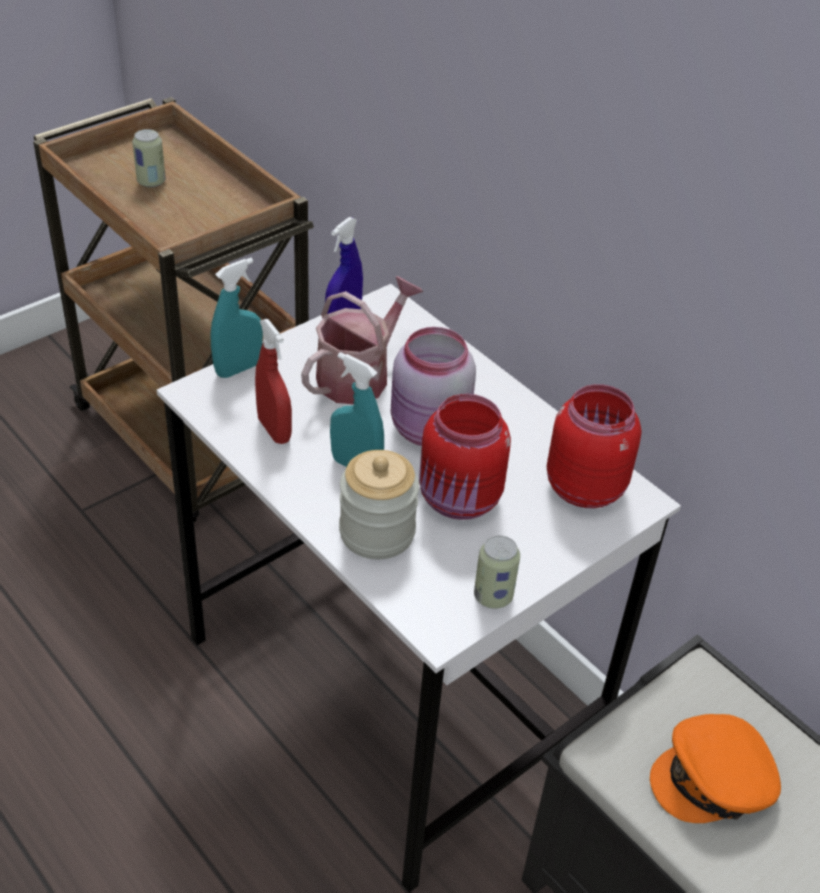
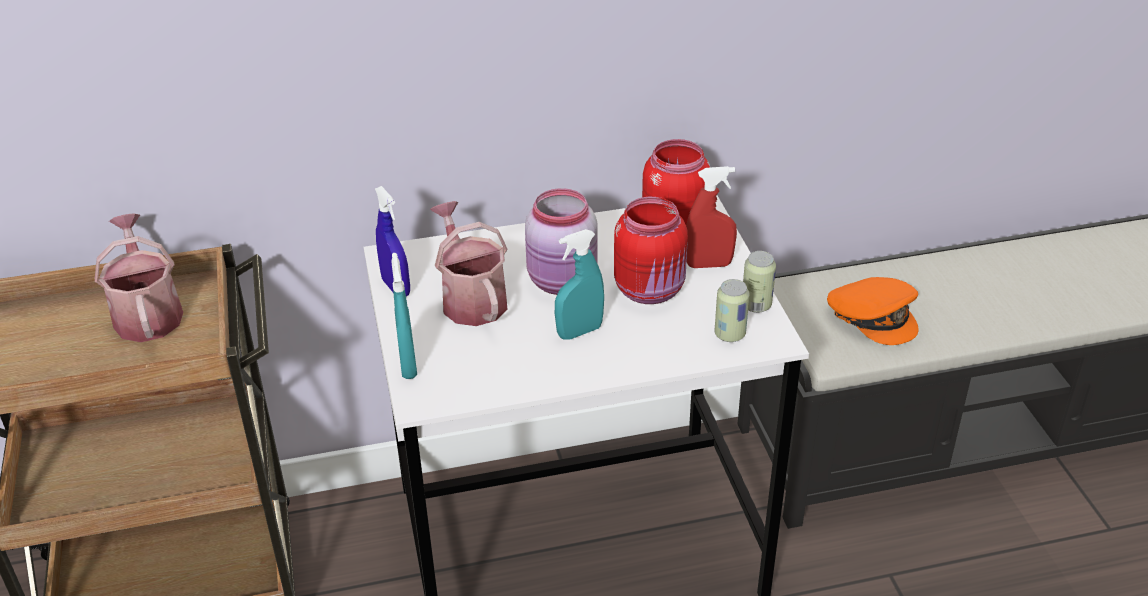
camera: 60 degrees left, 5 degrees down
(151, 182) = (69, 346): can -> can (729, 334)
(212, 201) = (147, 313): none -> watering can
(274, 430) = (505, 365): red spray bottle -> red spray bottle (708, 264)
(377, 532) = (660, 342): jar -> none
(715, 780) = (873, 316): orange cap -> orange cap turned 45 degrees counterclockwise

